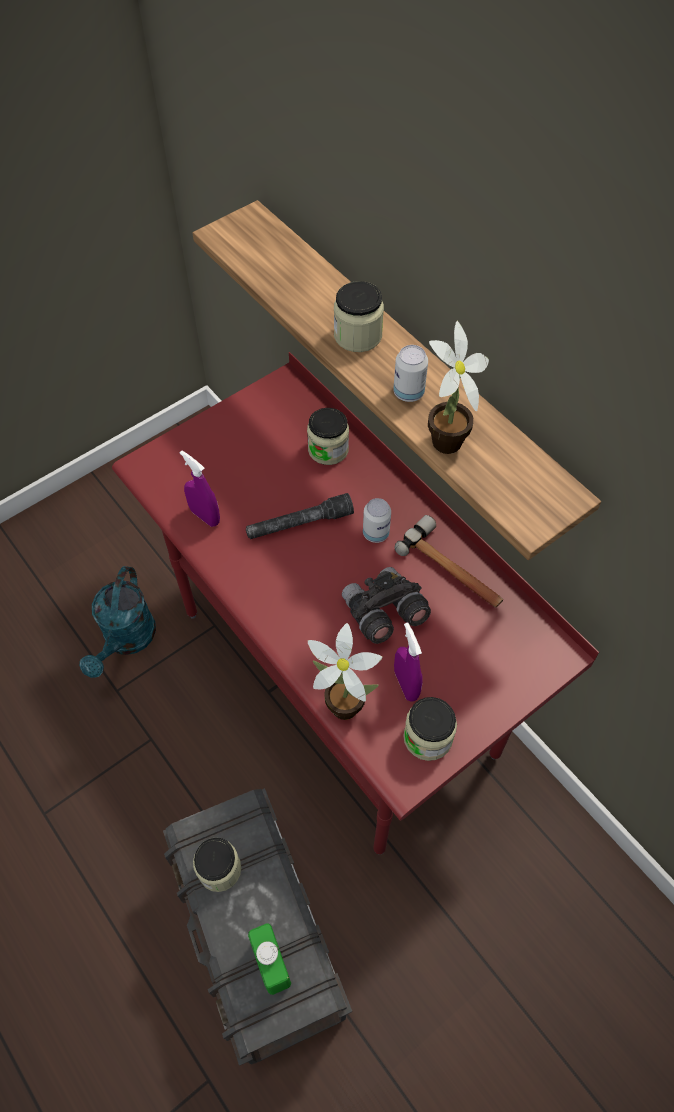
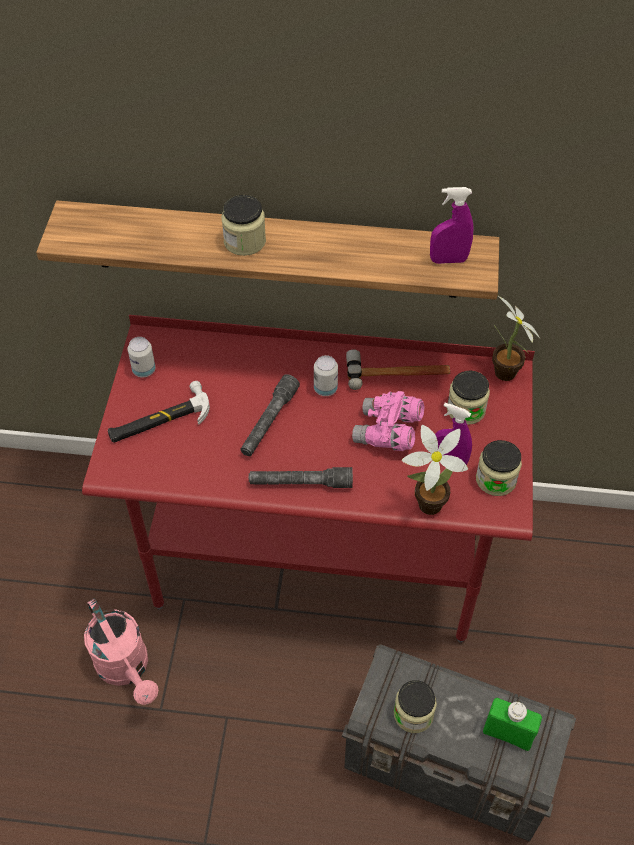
camera: 45 degrees left, 5 degrees down
(126, 641) = (127, 668): turquoise watering can -> pink watering can
(205, 516) = (197, 468): purple spray bottle -> purple spray bottle (448, 260)
(222, 455) = (159, 419): none -> hammer
(264, 595) = (300, 483): none -> grey flashlight
(328, 449) = (230, 361): jar -> jar (466, 409)
(383, 614) = (388, 432): grey binoculars -> pink binoculars
(408, 392) = (320, 253): can -> can (144, 370)
(443, 445) = (379, 269): potted plant -> potted plant (506, 376)

